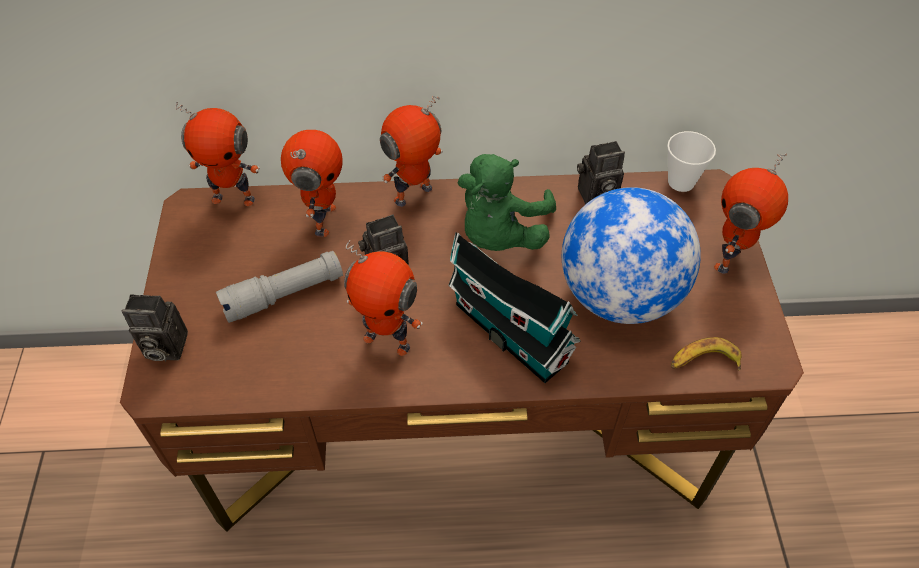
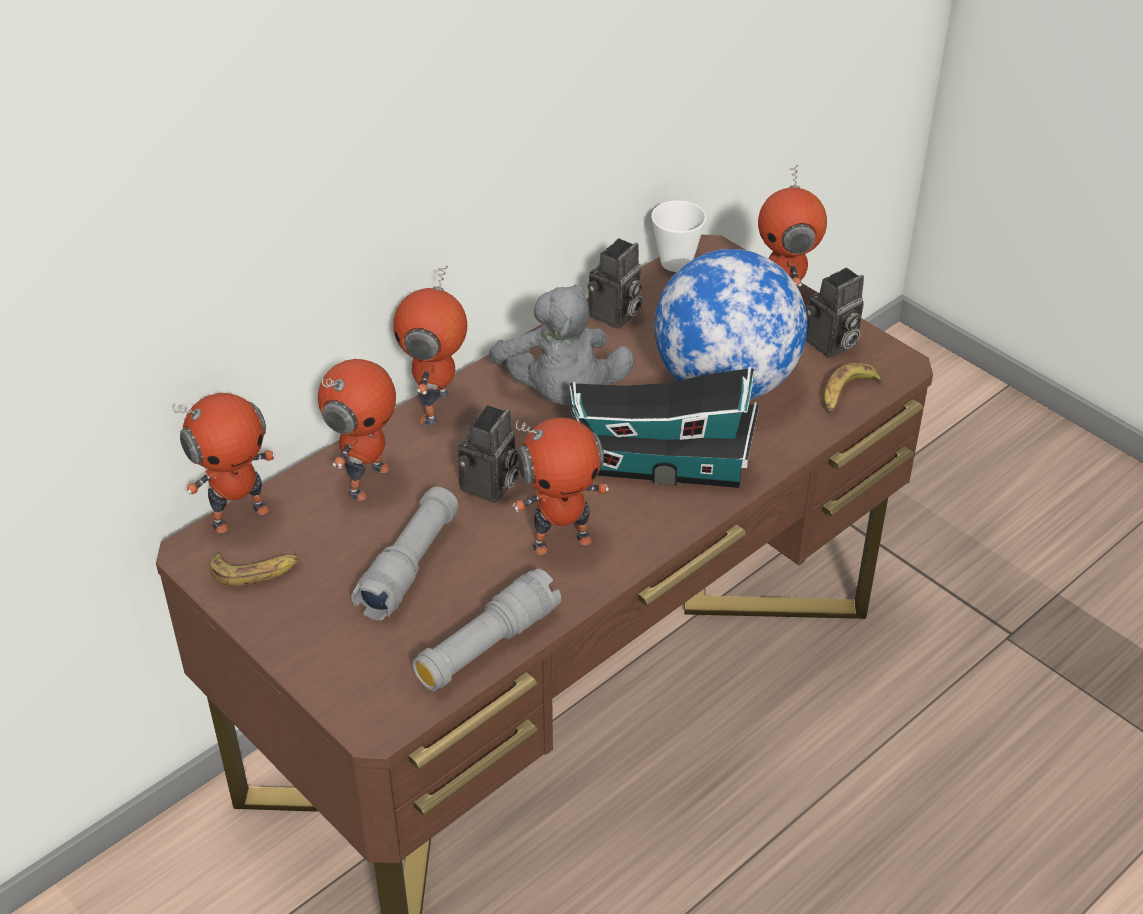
camera: 40 degrees left, 10 degrees down
(163, 347) = (338, 684): camera -> camera (831, 345)
(203, 240) = (255, 571): none -> banana
(266, 383) = (487, 645): none -> grey flashlight
(322, 219) = (366, 480): toy robot -> toy robot turned 60 degrees clockwise
(500, 234) = (562, 394): green plush toy -> grey plush toy

